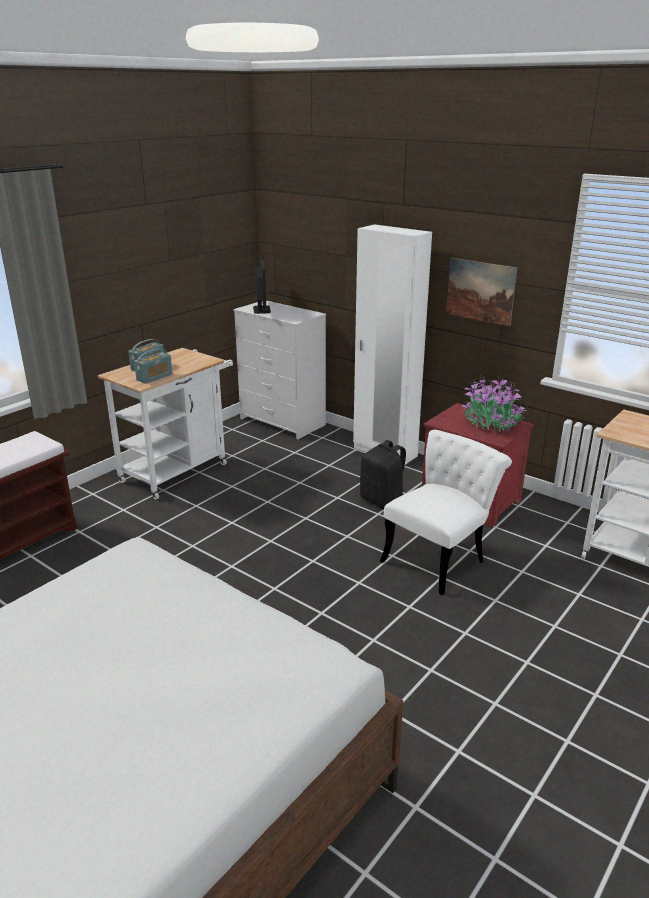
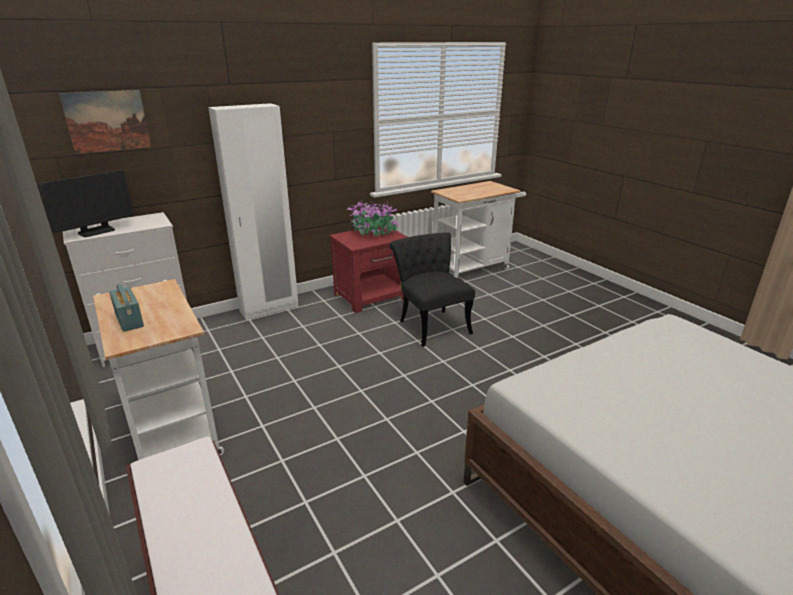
camera: 70 degrees left, 0 degrees up
(154, 377) = (173, 319): radio -> none
(261, 309) = (96, 231): monitor -> monitor turned 120 degrees clockwise
(383, 501) = (343, 327): black backpack -> none
(439, 557) = (430, 324): white chair -> black chair
(480, 291) = (315, 144): picture -> picture (107, 121)

